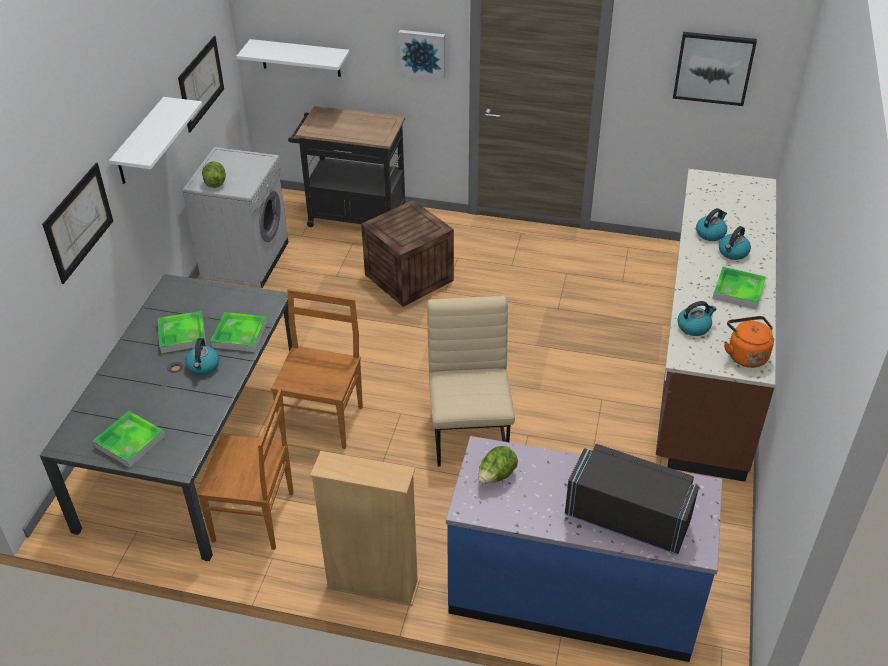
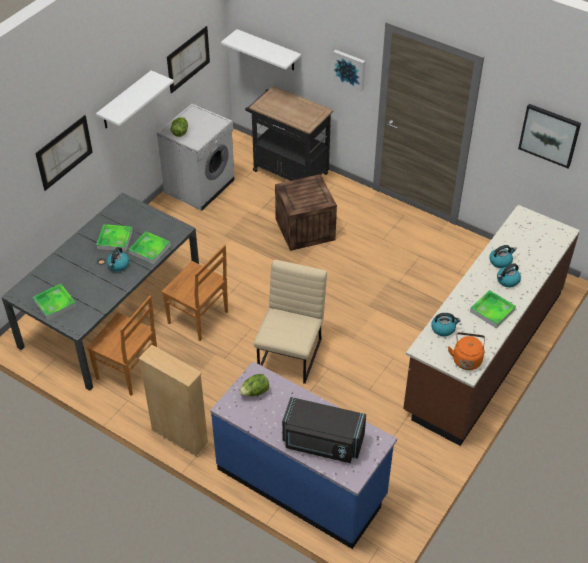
camera: 20 degrees right, 5 degrees up
(323, 420) = (199, 318): brown chair -> brown chair turned 90 degrees clockwise
(628, 516) = (322, 443): black microwave -> black microwave turned 150 degrees clockwise

